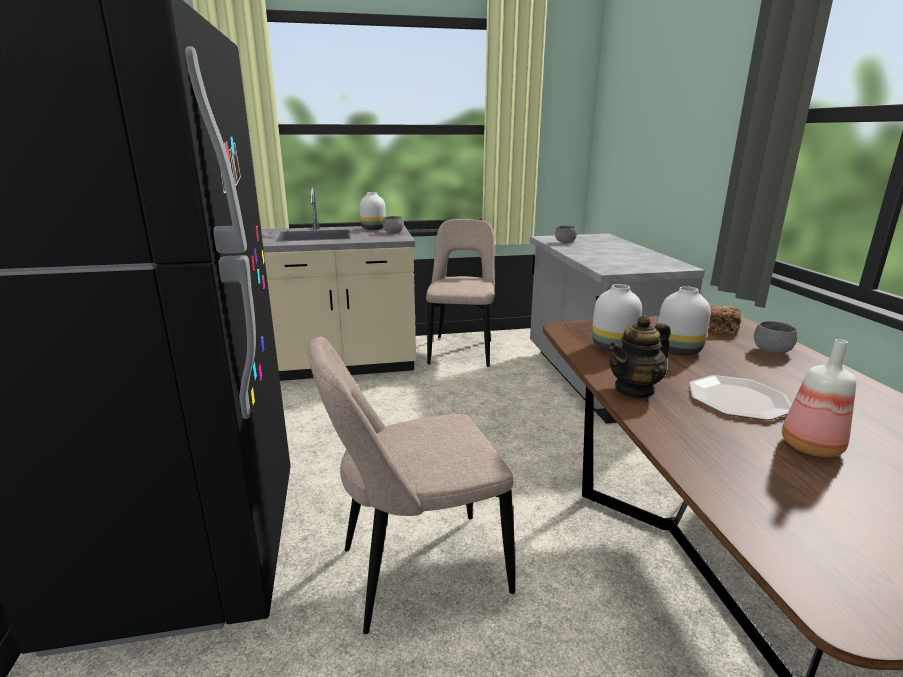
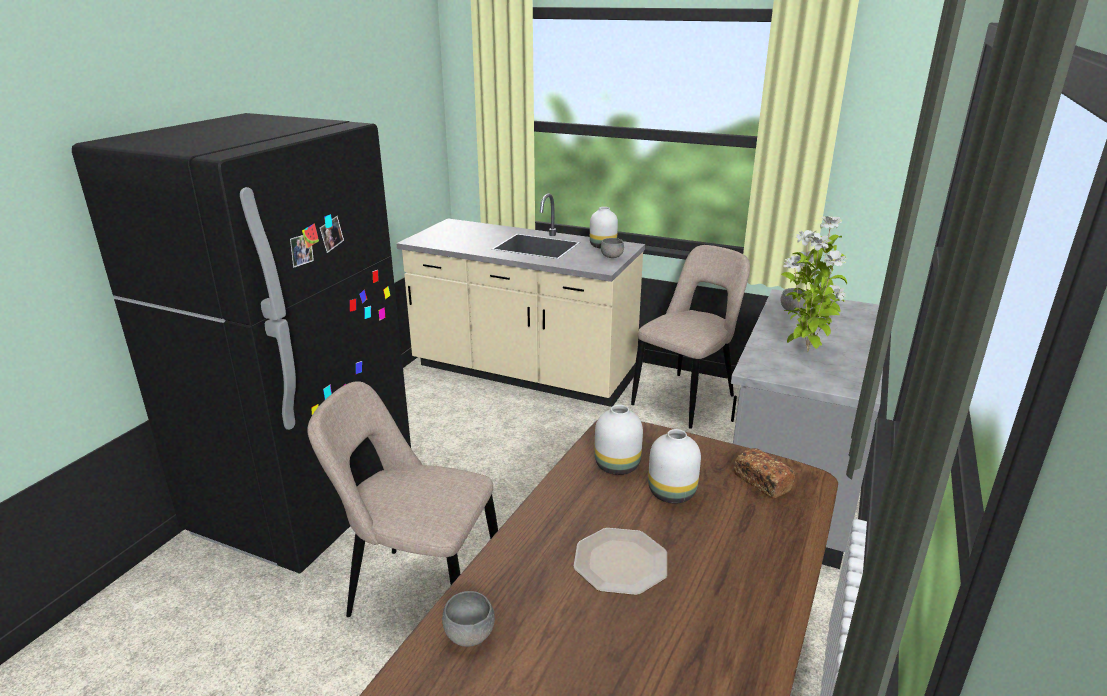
camera: 35 degrees right, 5 degrees up
(616, 257) = (805, 352): none -> potted plant
(635, 390) = (553, 515): teapot -> none
(772, 351) = (769, 532): grey bowl -> grey bowl (469, 635)
(810, 447) = (587, 628): bottle -> none

